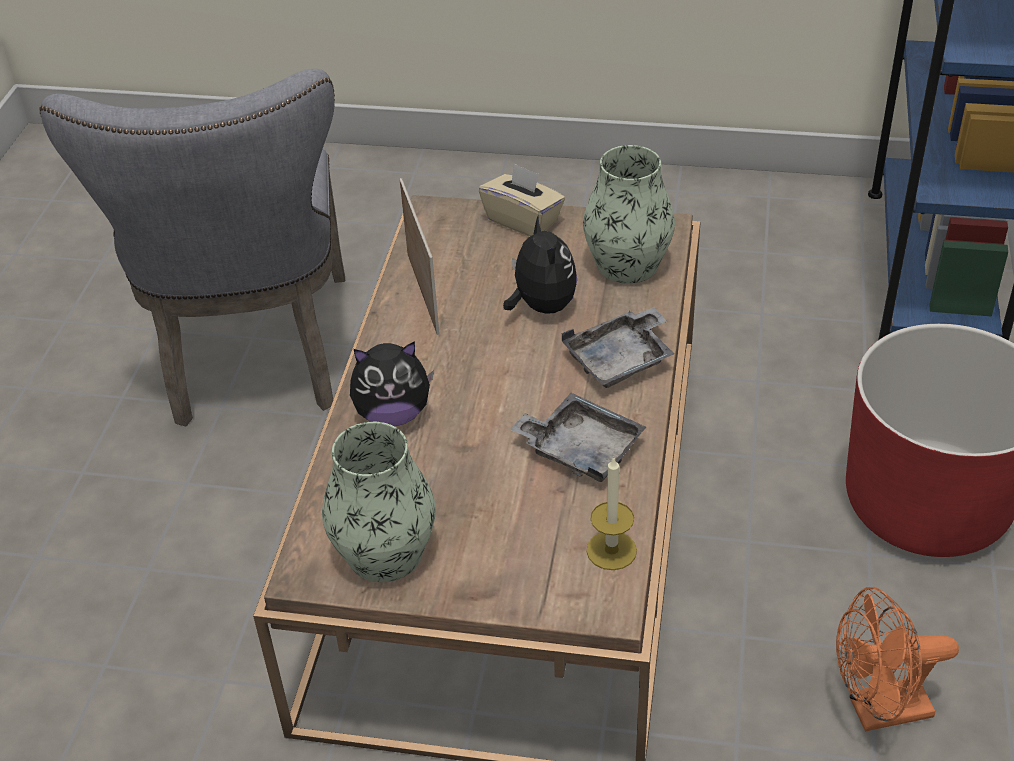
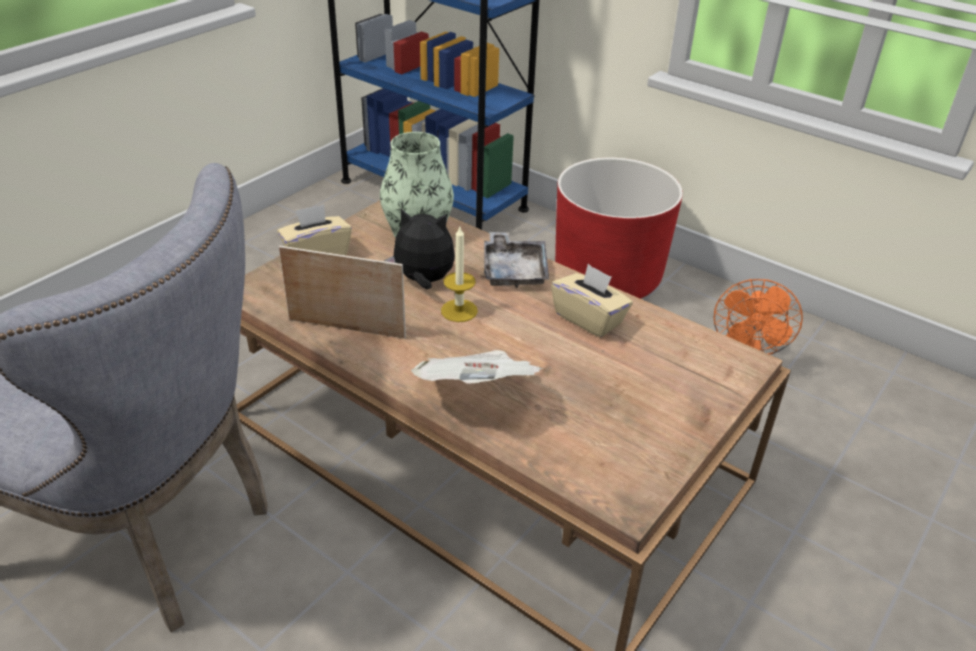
camera: 65 degrees left, 5 degrees down
(384, 552) = (632, 450): vase -> none
(393, 414) = (477, 392): plush toy -> newspaper
(580, 449) = (589, 318): grey tray -> beige tissue box
(611, 550) = (696, 341): candle -> candle (459, 310)

